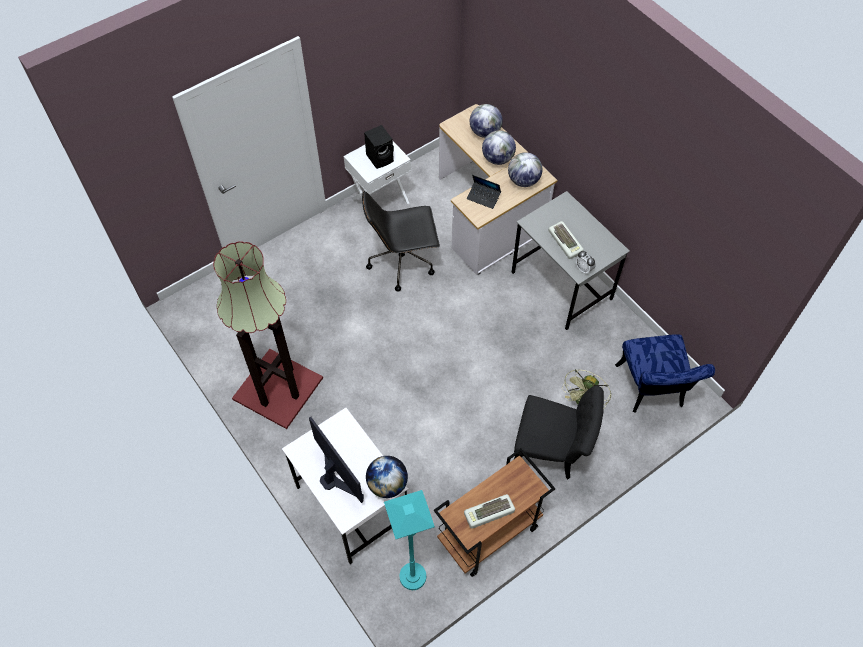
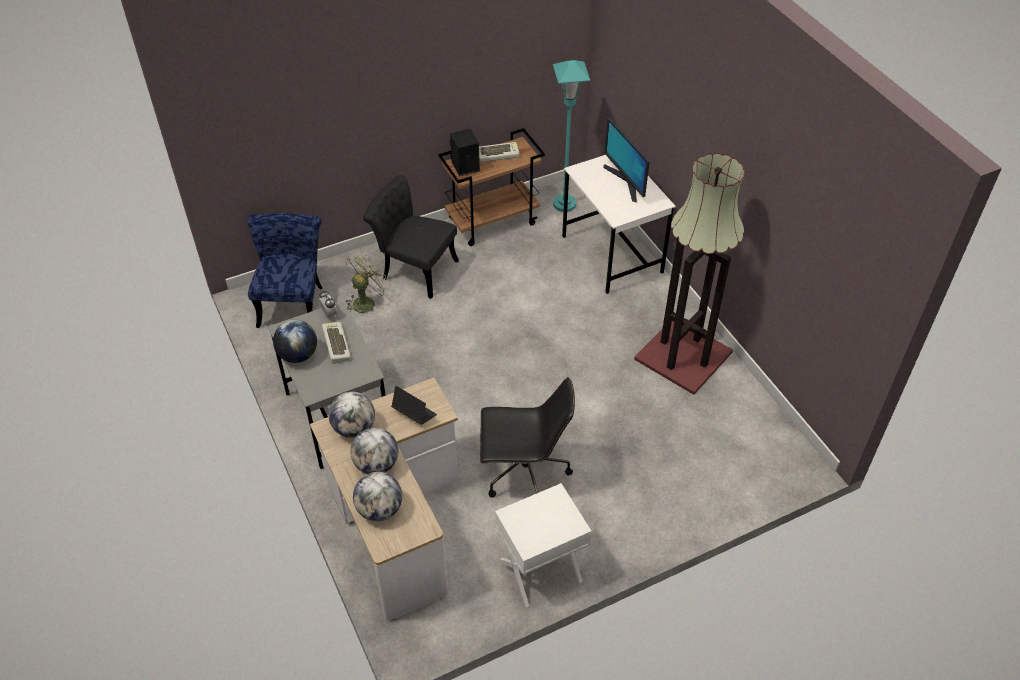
camera: 170 degrees left, 10 degrees down
(380, 158) = (537, 518): black speaker -> black speaker (464, 167)
(387, 484) = (581, 172): globe -> globe (298, 355)

